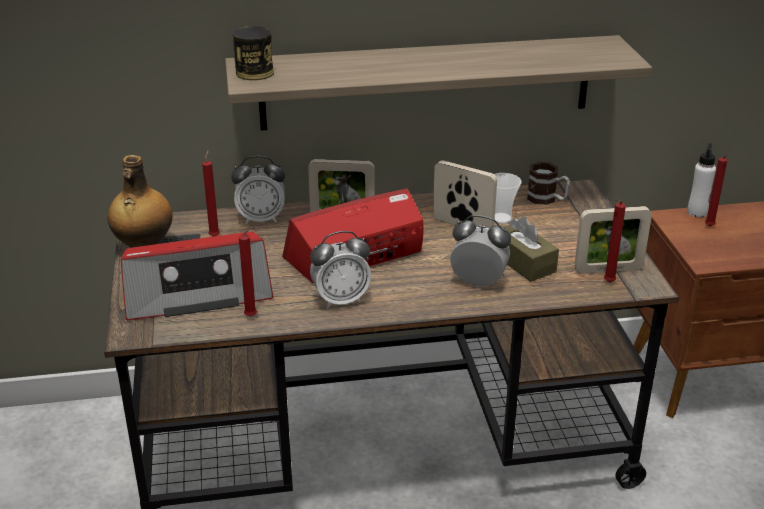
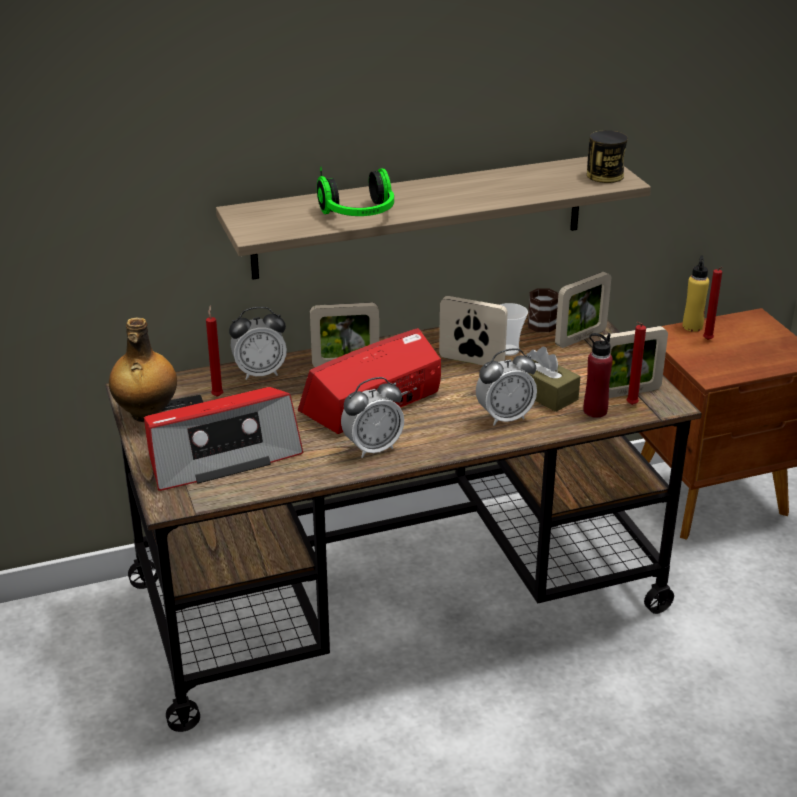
camera: 10 degrees left, 0 degrees up
(253, 316) = (288, 474): red candle -> none
(254, 72) = (255, 221): can -> can (605, 175)
(355, 74) = (359, 215): none -> headphones
(478, 282) = (504, 417): alarm clock -> alarm clock turned 150 degrees clockwise
(570, 285) = (595, 411): none -> red bottle
(575, 213) = (580, 338): none -> picture frame
(697, 212) = (692, 326): white bottle -> yellow bottle

